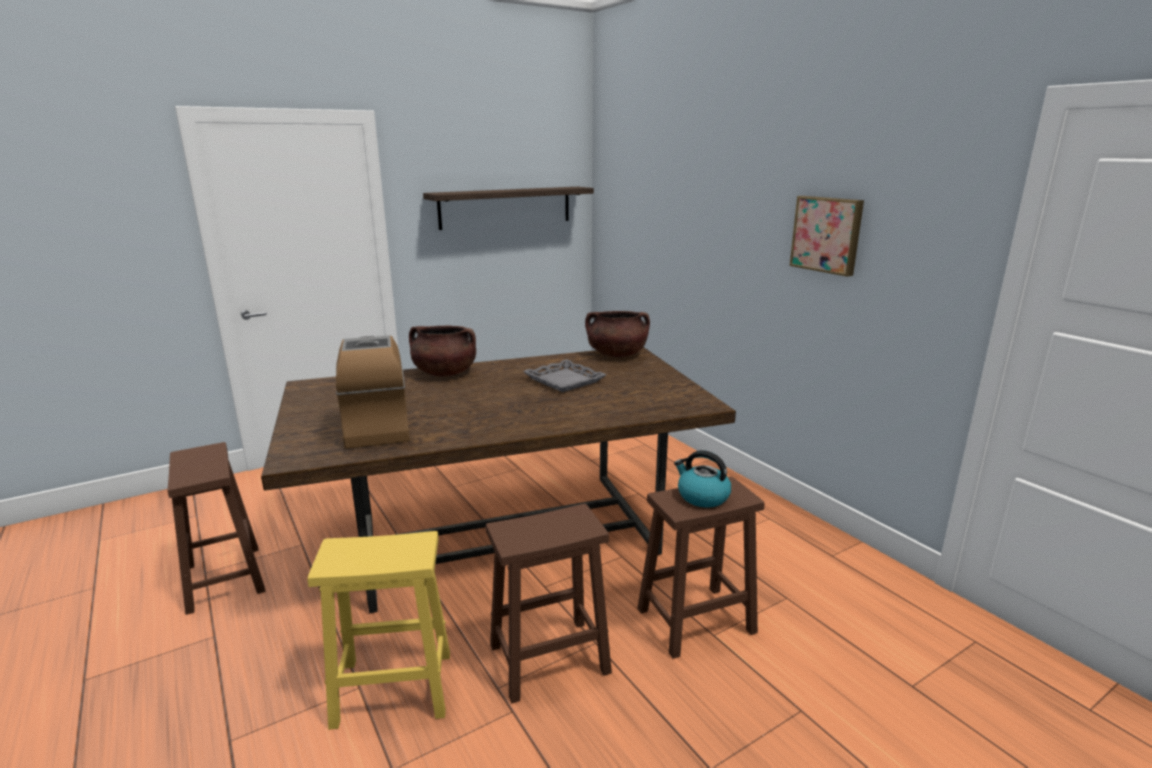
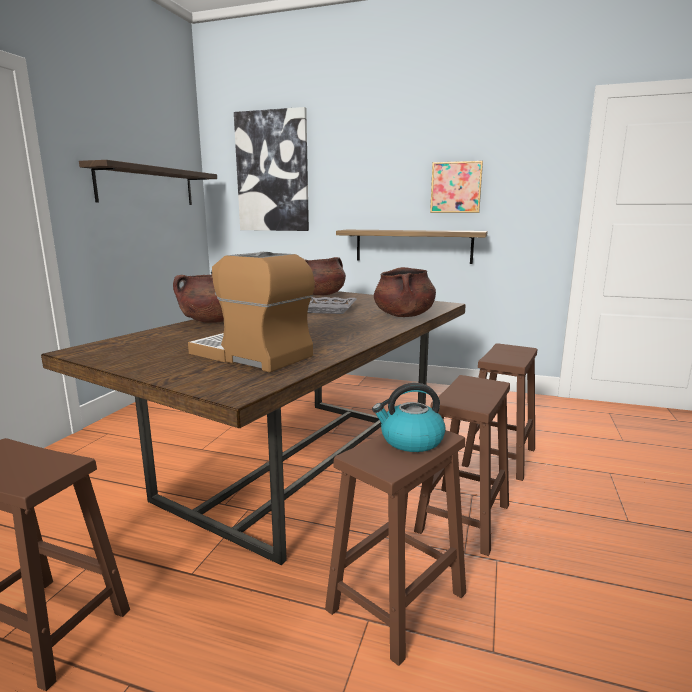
camera: 40 degrees left, 5 degrees down
(391, 689) = (396, 603): yellow stool -> brown stool
(610, 412) = (404, 315): none -> brown cooking pot
(645, 188) = (272, 172): none -> picture
(702, 496) = (506, 354): kettle -> kettle (410, 441)
(772, 306) = (413, 246): none -> shelf

